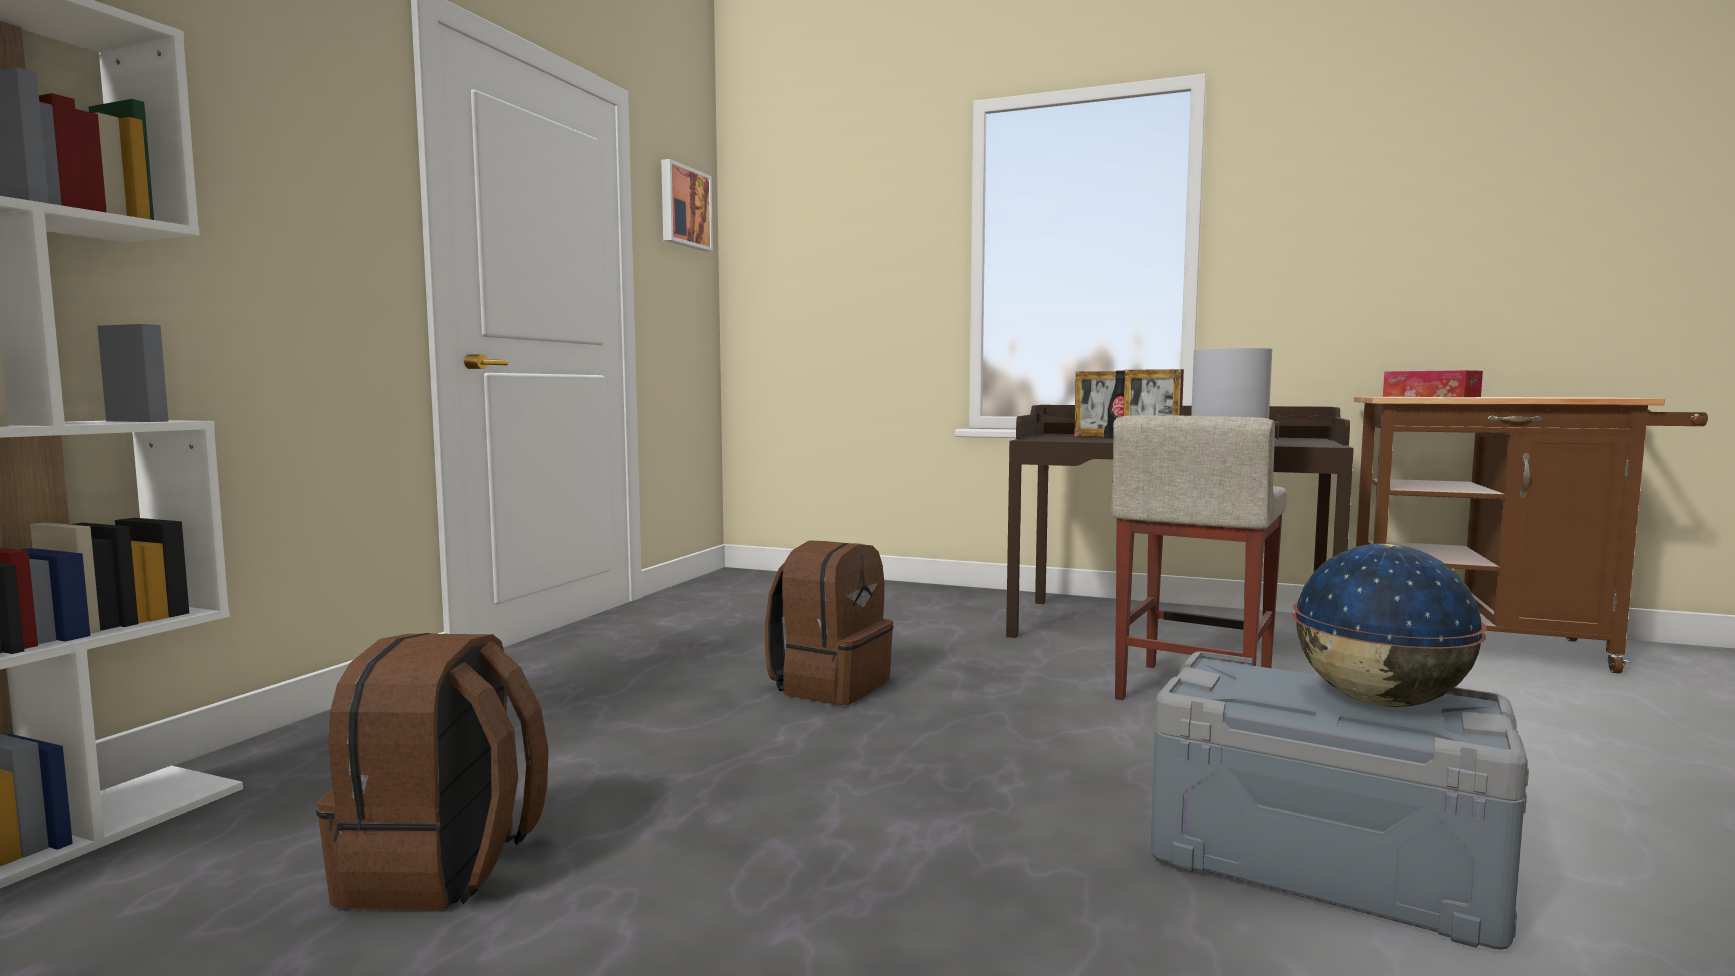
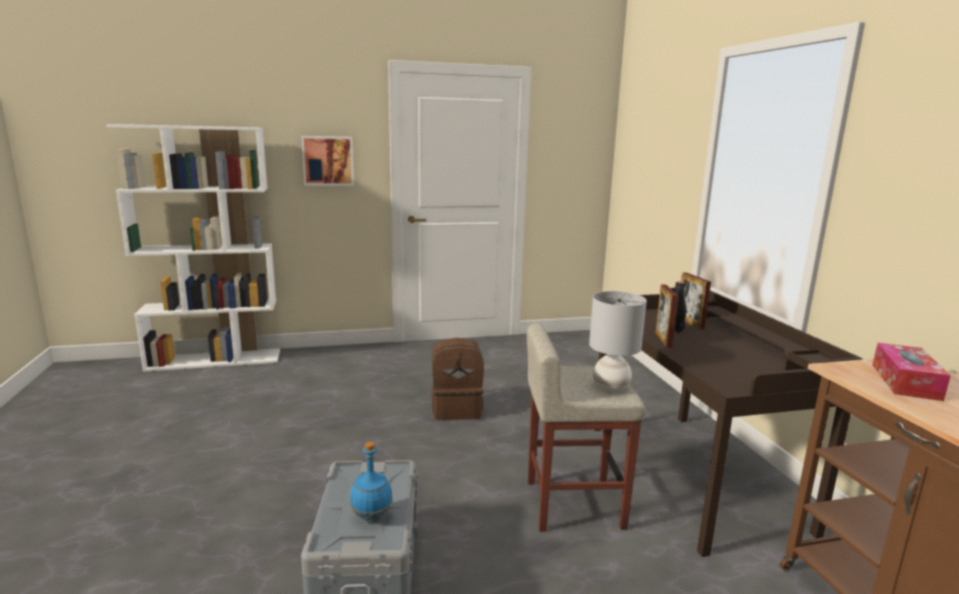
camera: 55 degrees right, 10 degrees up
(444, 870) = (249, 407): brown backpack -> none
(684, 207) = (578, 123): picture -> picture (328, 160)
(1381, 702) = (371, 517): globe -> blue bottle

